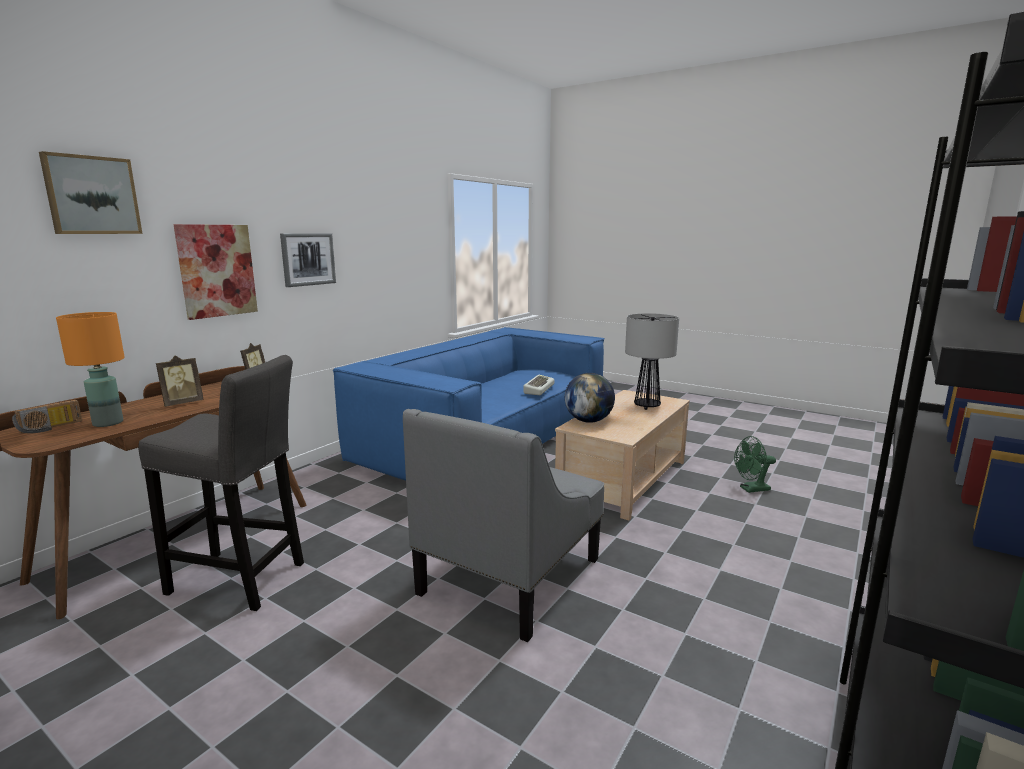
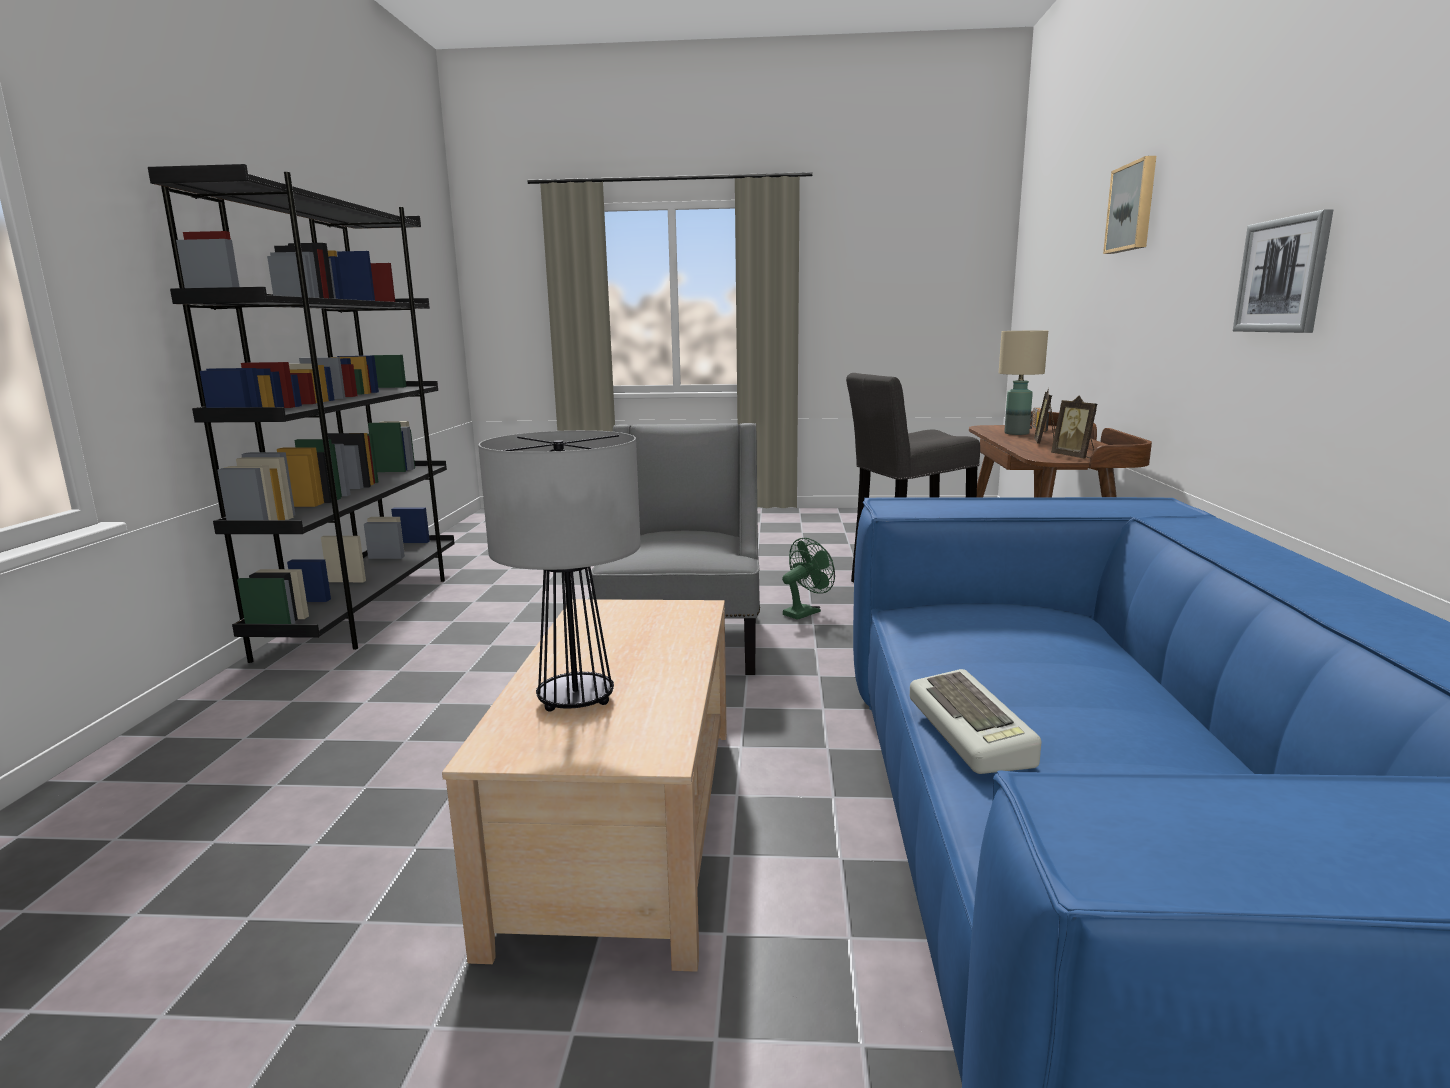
camera: 150 degrees right, 0 degrees up
(107, 423) = (1016, 433): orange table lamp -> beige table lamp
(217, 270) = (1183, 295): picture -> none
(588, 421) = (682, 625): globe -> none
(751, 489) = (293, 896): green fan -> green fan (805, 612)

